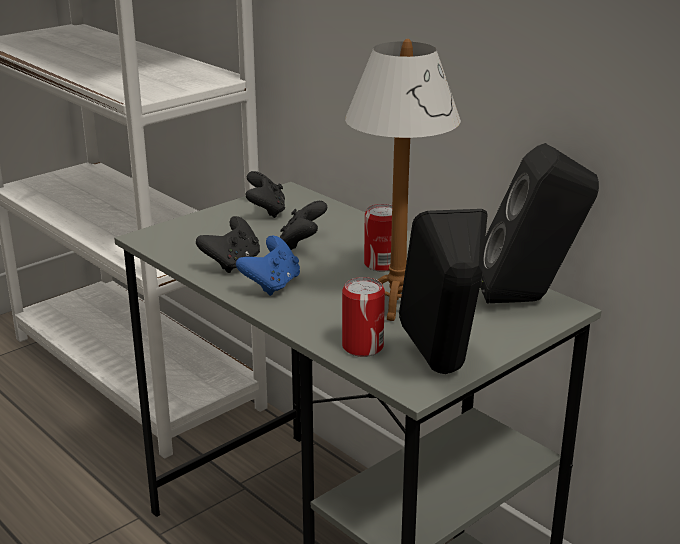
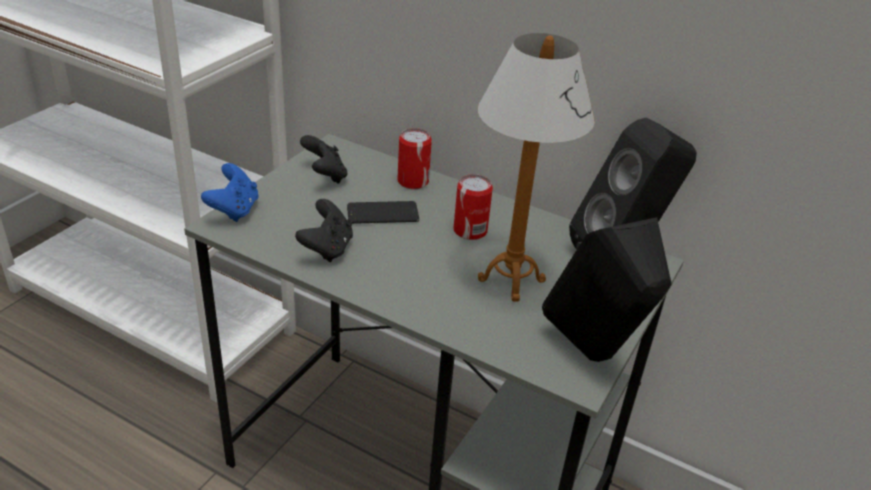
camera: 20 degrees left, 10 degrees up
(272, 285) = (381, 272): blue game controller -> blue game controller (234, 210)
(302, 243) = (382, 213): black game controller -> phone
(362, 347) = (507, 339): can -> can (413, 181)

